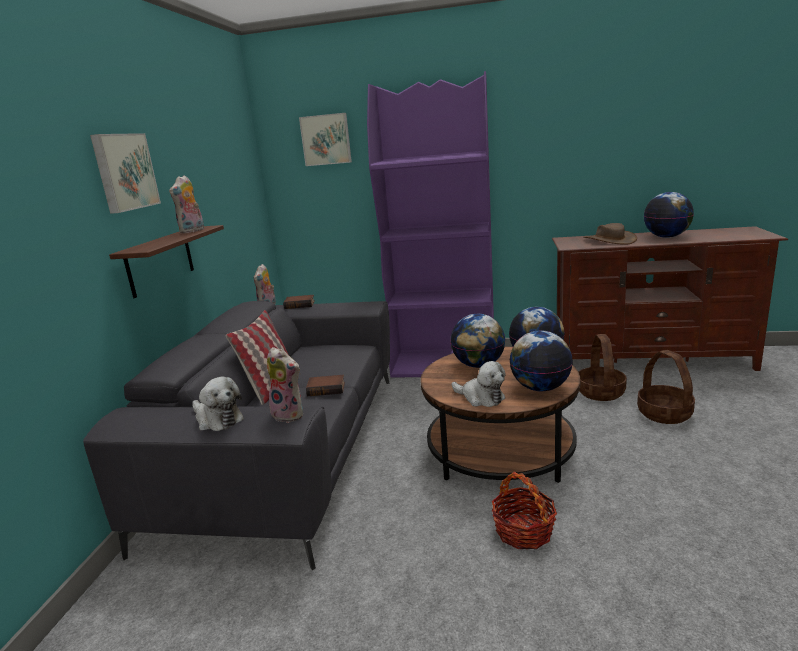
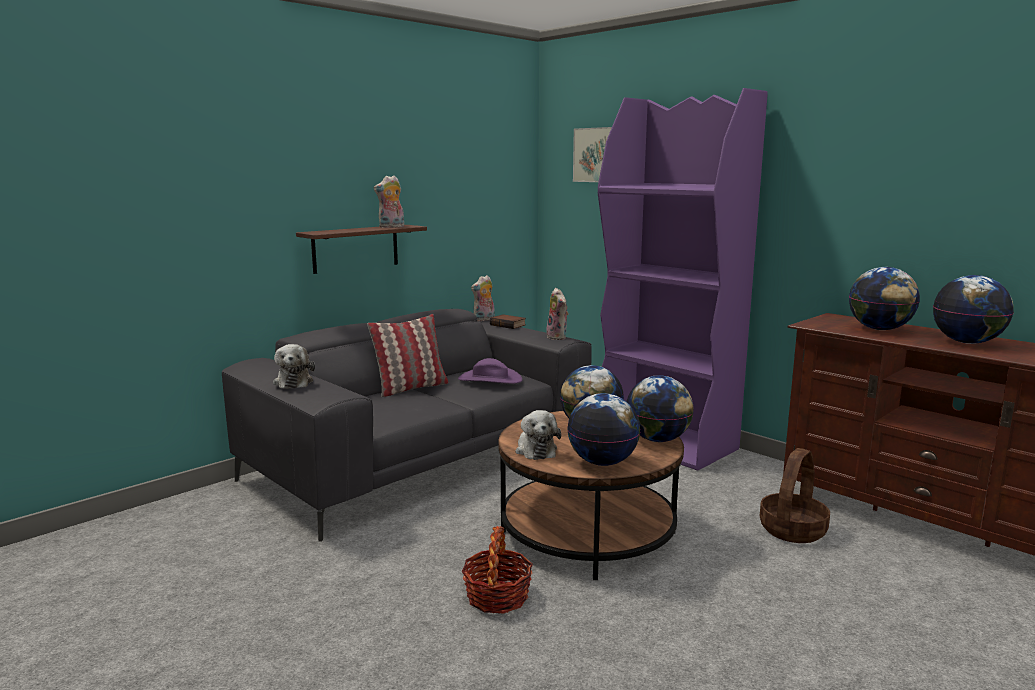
camera: 35 degrees right, 5 degrees down
(124, 172) = (332, 167): picture -> none
(290, 414) = (335, 394): plush toy -> plush toy (558, 337)
(327, 388) = (441, 402): book -> none
(329, 356) = (489, 379): none -> purple hat
(609, 240) = (879, 329): brown hat -> globe
(665, 413) = (833, 580): basket -> none

